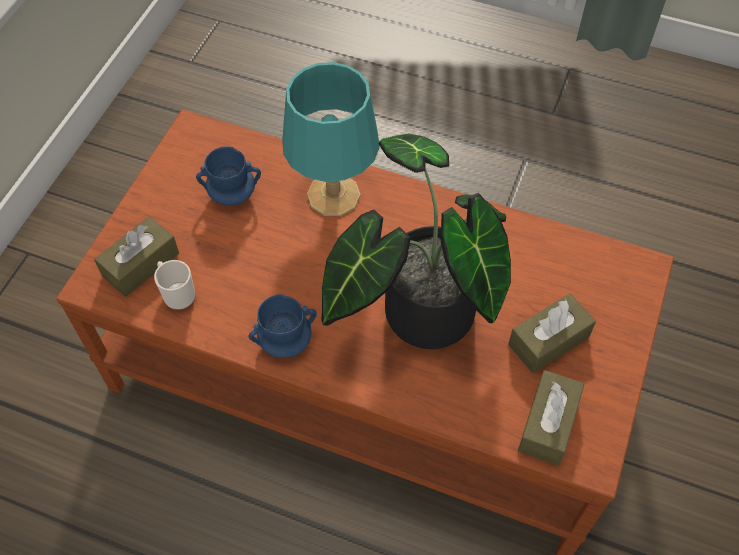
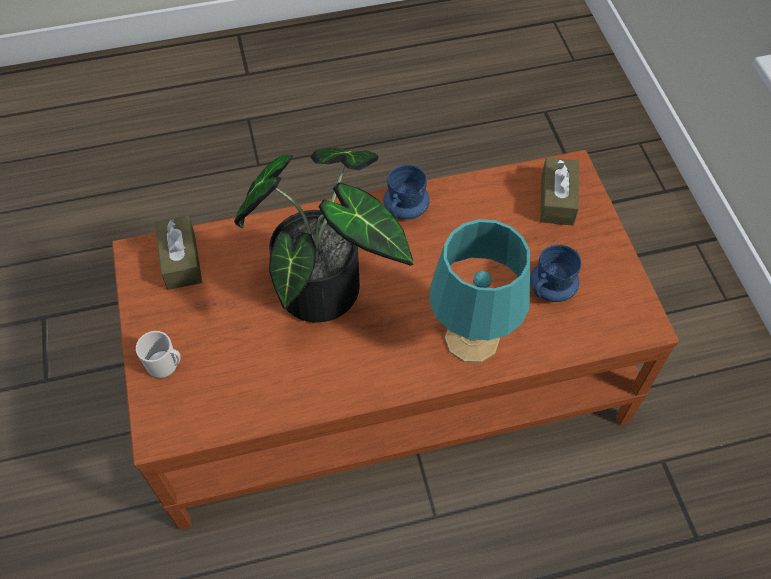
camera: 145 degrees right, 0 degrees up
(177, 294) = (510, 196): mug -> mug (166, 365)
(548, 340) = (211, 319): brown tissue box -> none

